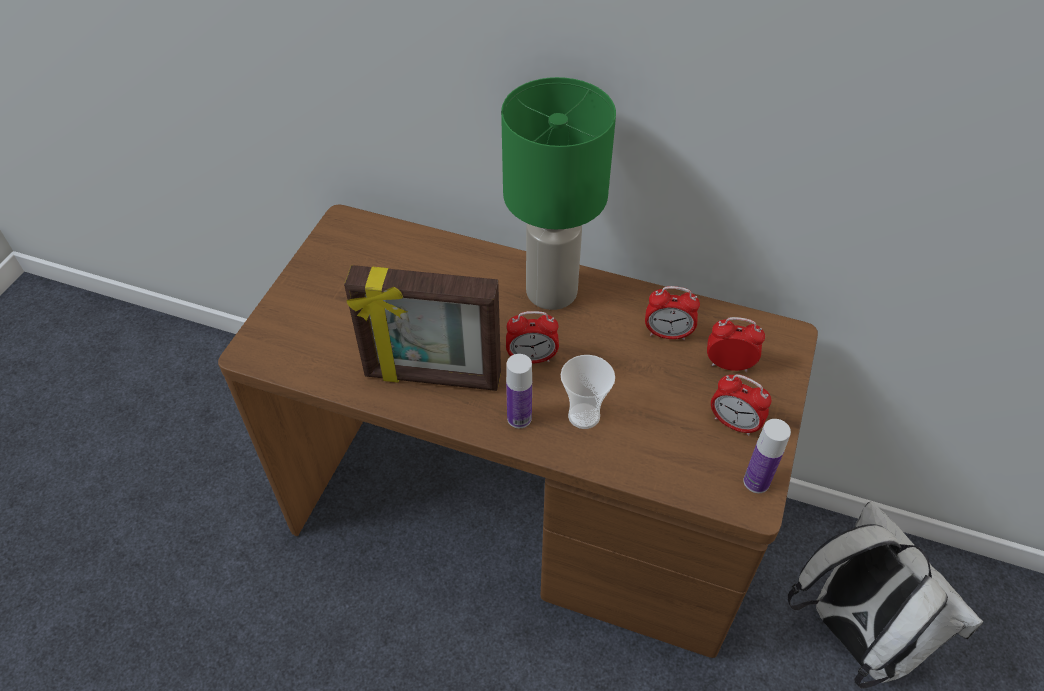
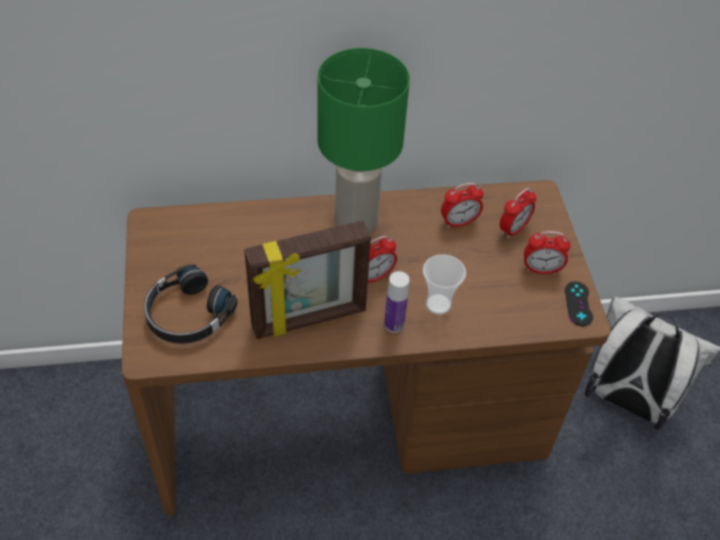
camera: 30 degrees left, 0 degrees up
(316, 325) = (187, 314): none -> black headphones
(729, 365) = (513, 229): alarm clock -> alarm clock turned 150 degrees clockwise
(756, 482) = (578, 304): bottle -> black game controller

